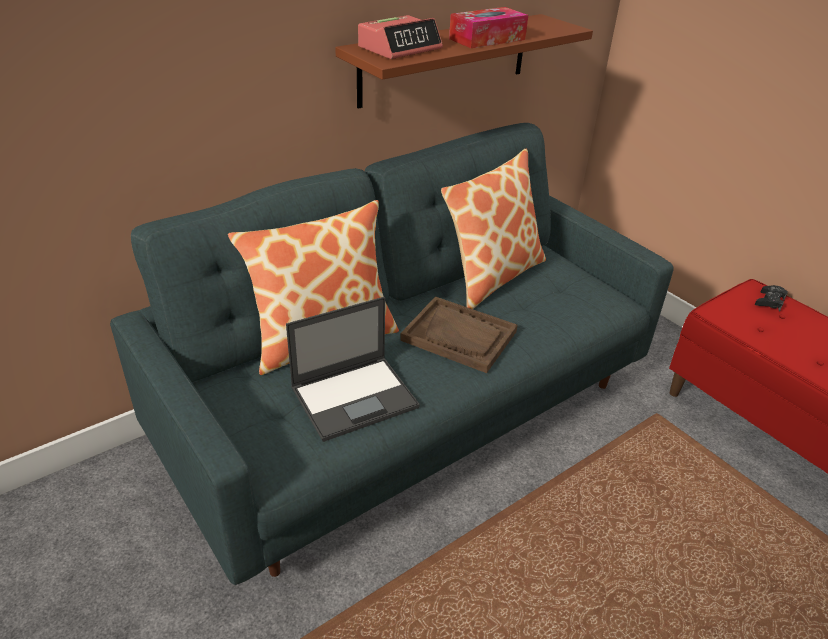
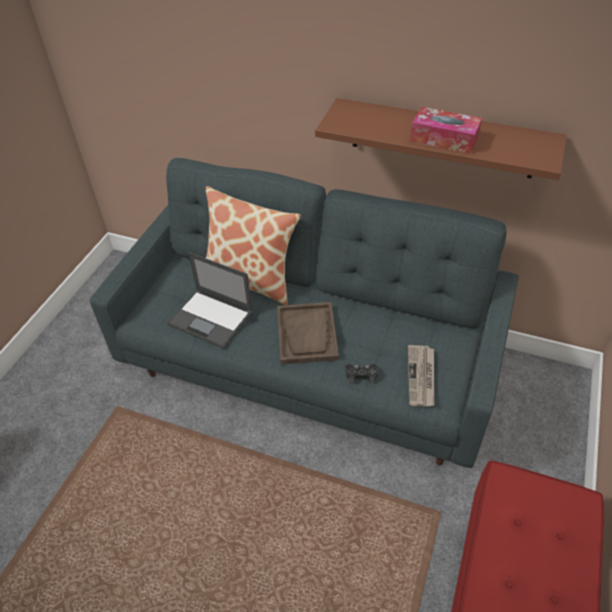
camera: 60 degrees right, 10 degrees up
(400, 48) = (366, 118): alarm clock -> none
(492, 276) = (395, 319): pillow -> none
(580, 295) = (421, 377): none -> newspaper
(769, 301) = (572, 518): black game controller -> black game controller (361, 375)

